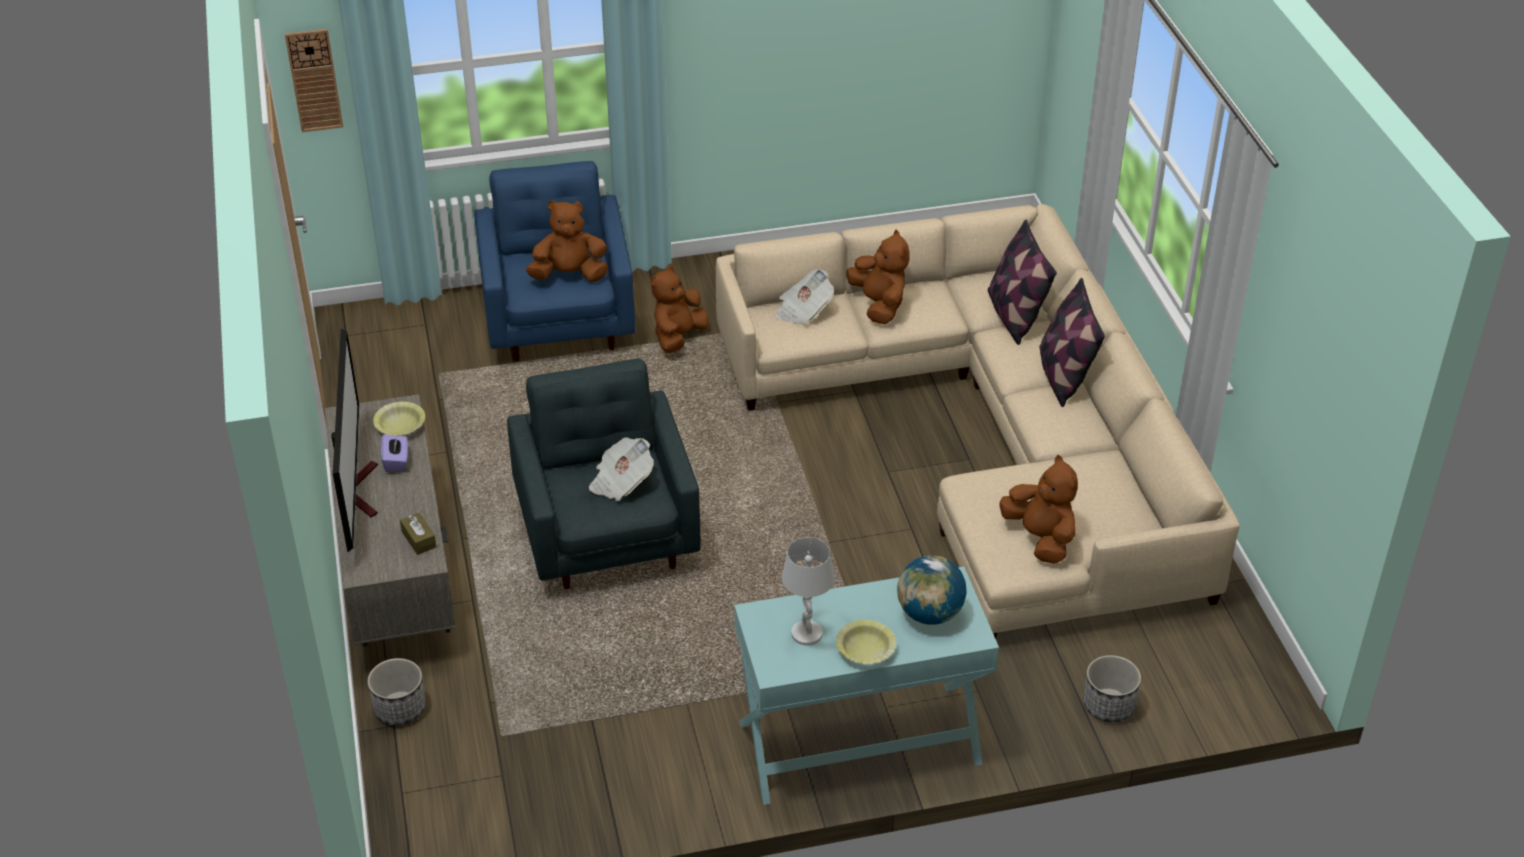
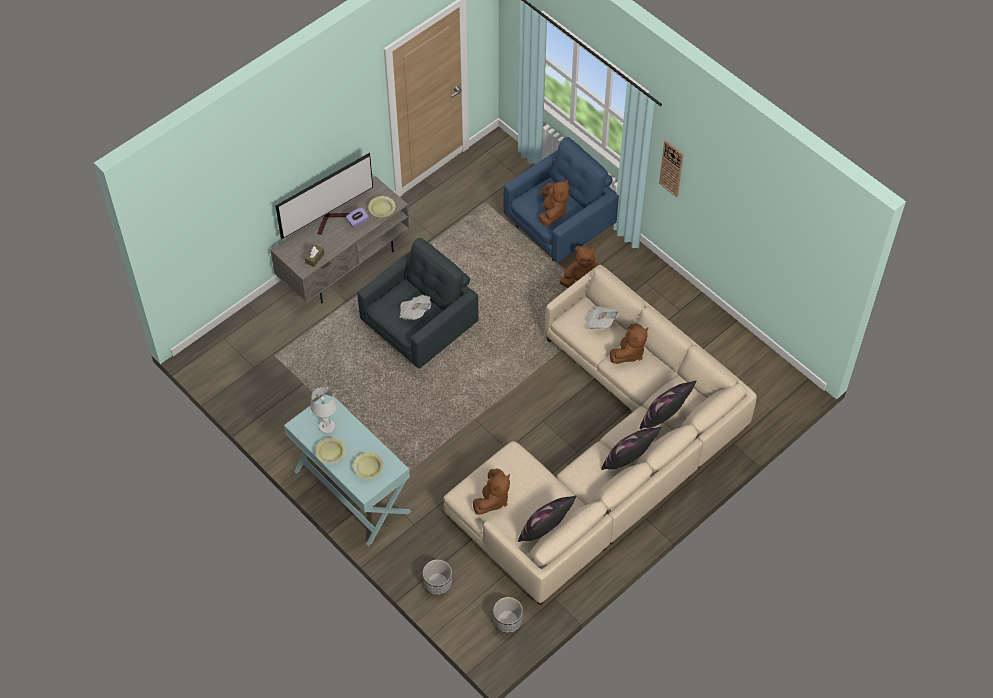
camera: 60 degrees right, 15 degrees up
(314, 80) = (514, 34): wall clock -> wall clock (671, 168)
(400, 709) = (267, 311): planter -> planter (507, 621)
(569, 275) = (552, 212): brown plush toy -> brown plush toy turned 45 degrees clockwise
(929, 614) = (368, 468): globe -> yellow bowl
(1132, 503) = (545, 529): none -> pillow

